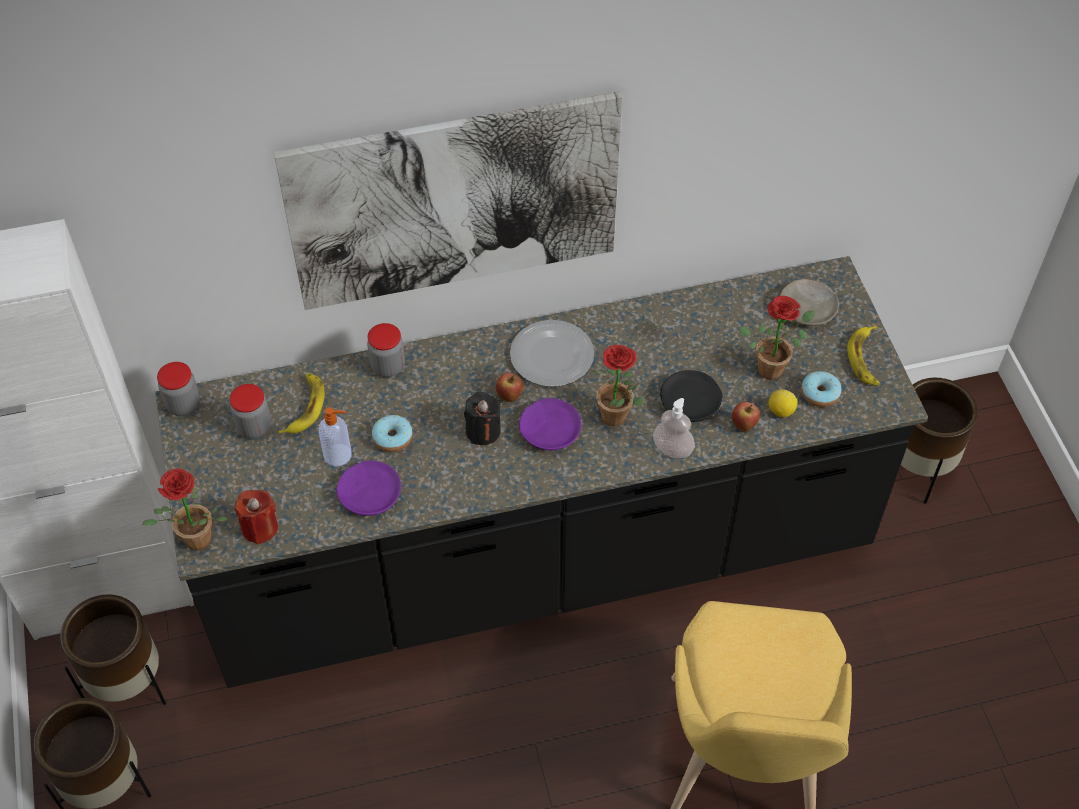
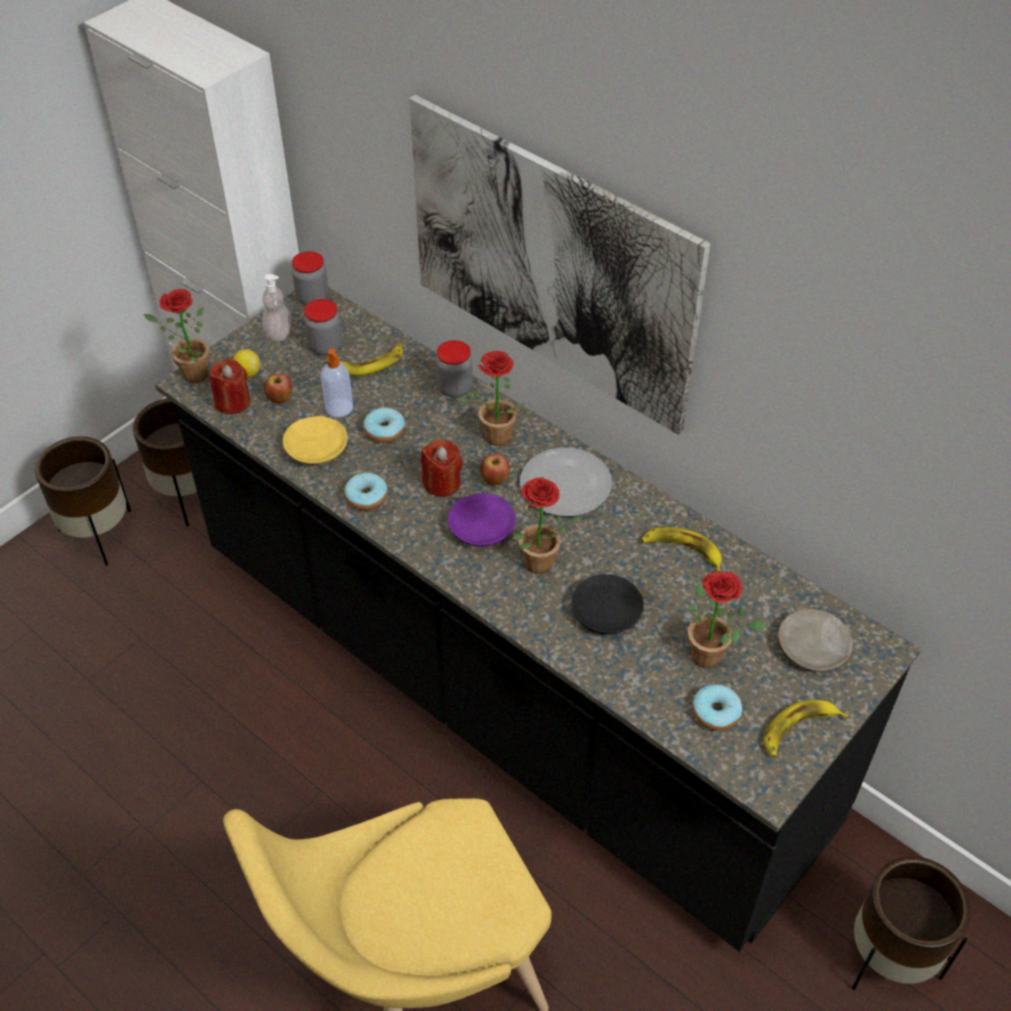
camera: 55 degrees right, 5 degrees down
(370, 494) = (317, 447): purple plate -> yellow plate
(454, 488) = (366, 497): none -> donut
(466, 373) = (493, 440): none -> potted plant
(483, 431) = (442, 483): black candle -> red candle
(670, 326) = (682, 550): none -> banana
(672, 449) = (540, 626): soap dispenser -> soap dispenser (278, 333)
(743, 425) = (617, 668): apple -> apple (280, 400)
(780, 411) = (663, 690): lemon -> lemon (248, 373)

